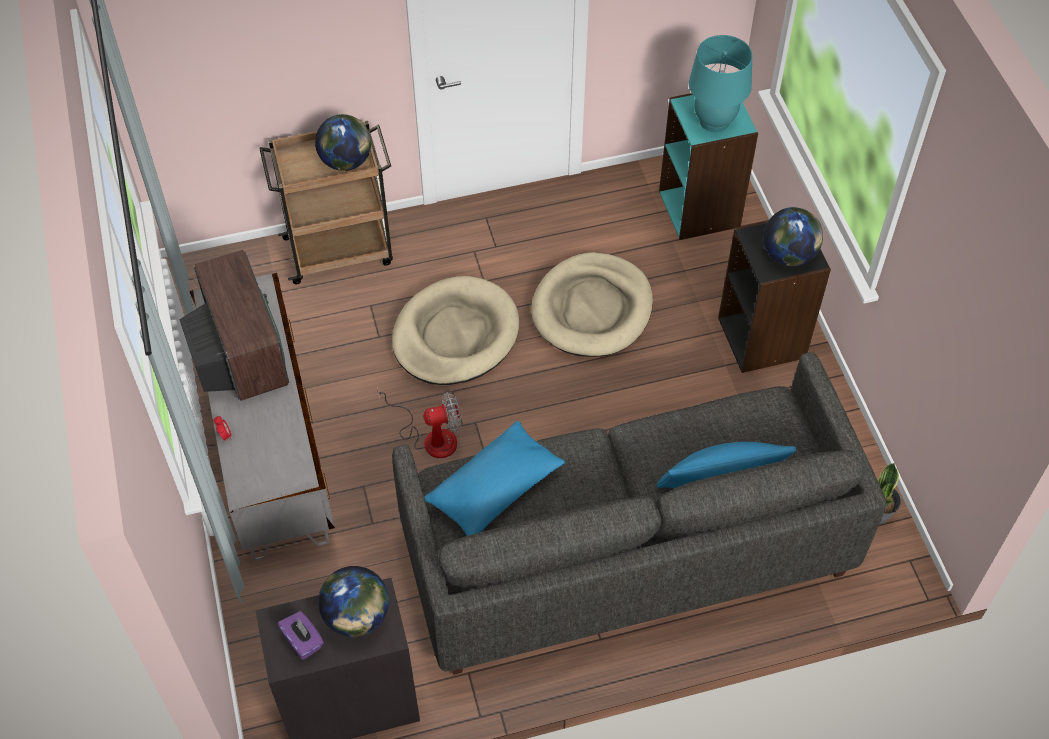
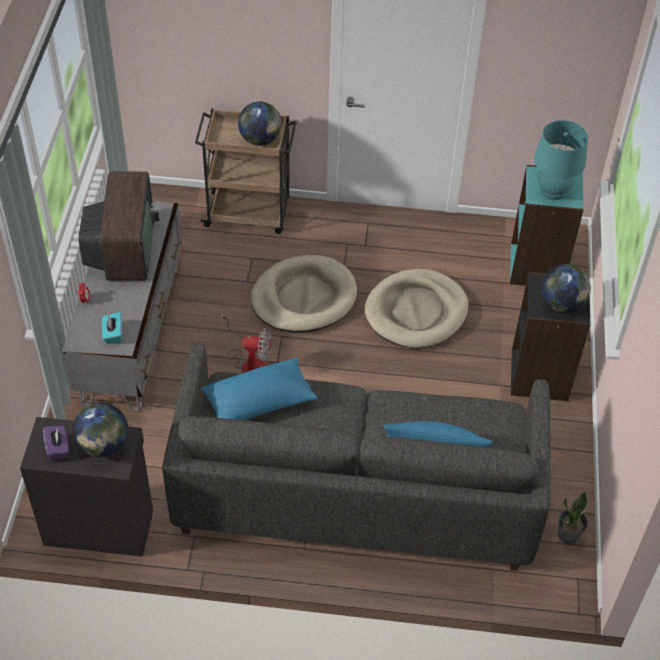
camera: 20 degrees right, 5 degrees down
(282, 467) = (113, 334): none -> turquoise tissue box

